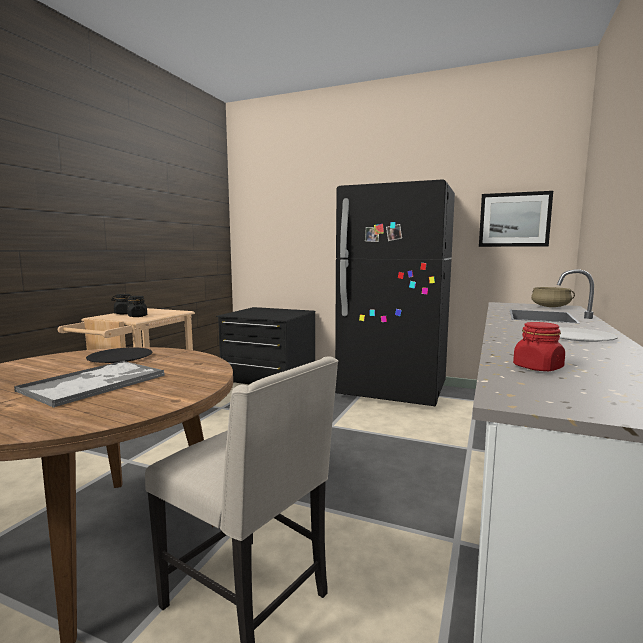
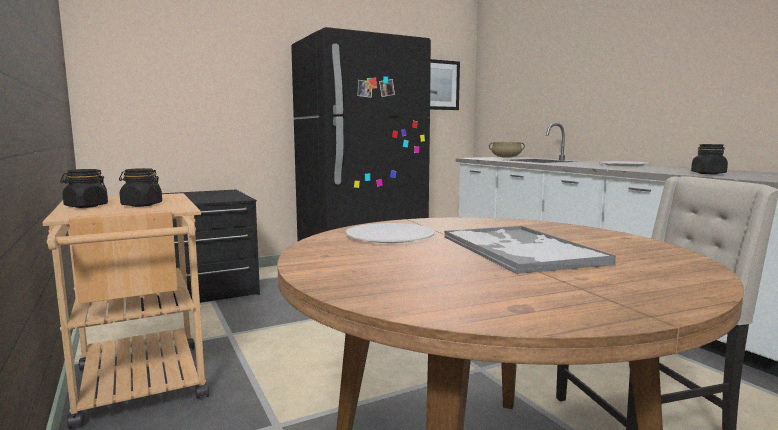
camera: 50 degrees left, 0 degrees up
(120, 357) = (390, 236): black plate -> white plate
(537, 368) = (708, 173): red jar -> black jar

